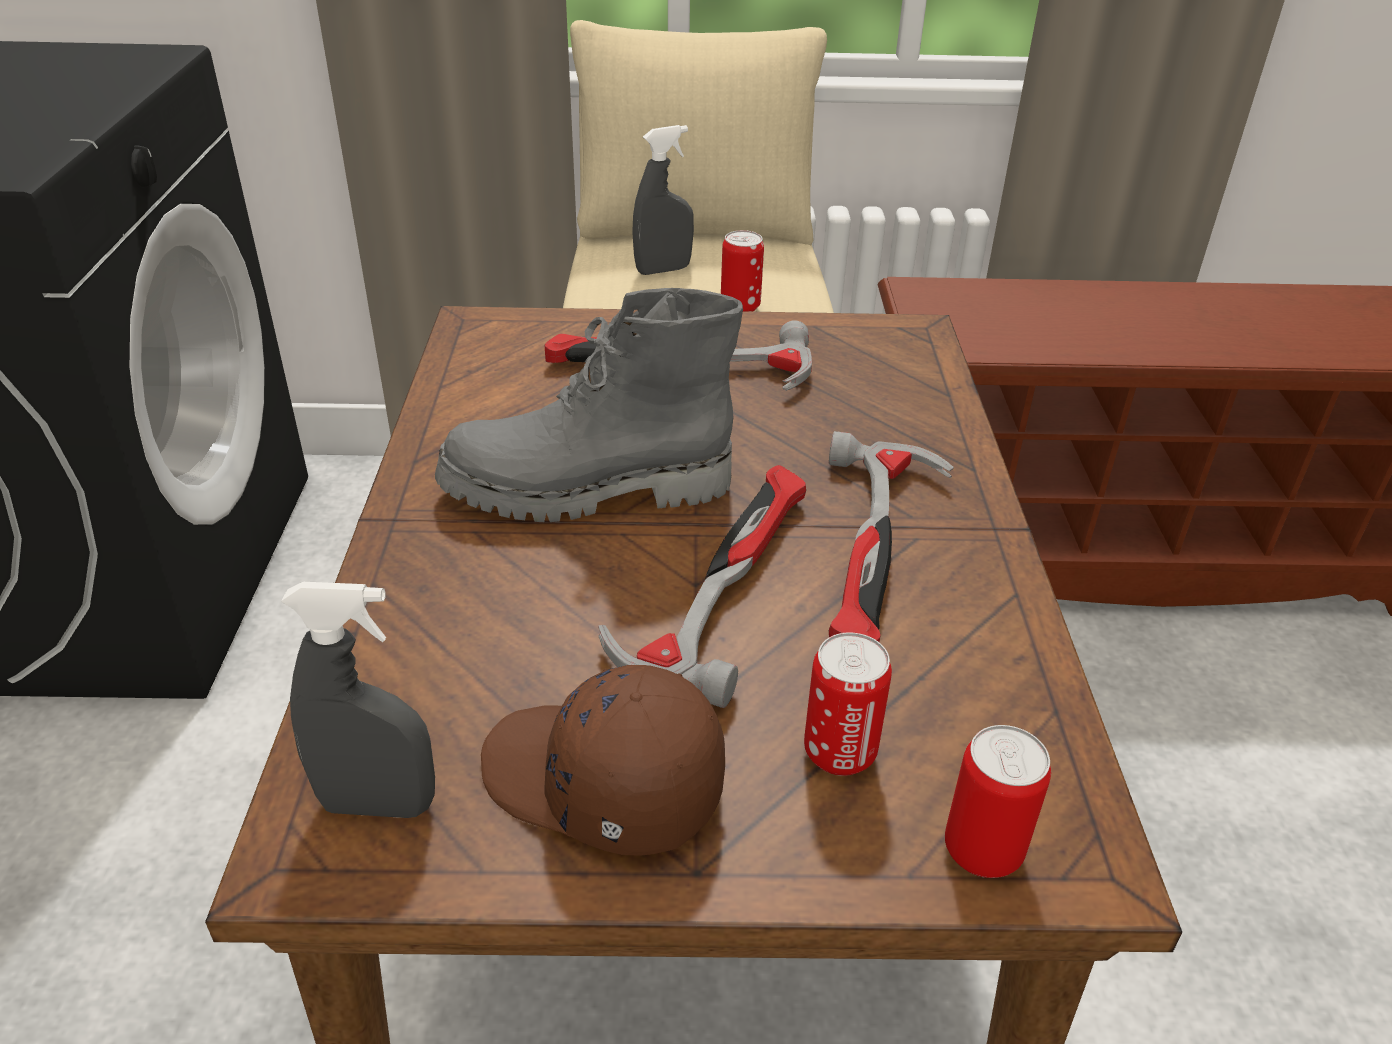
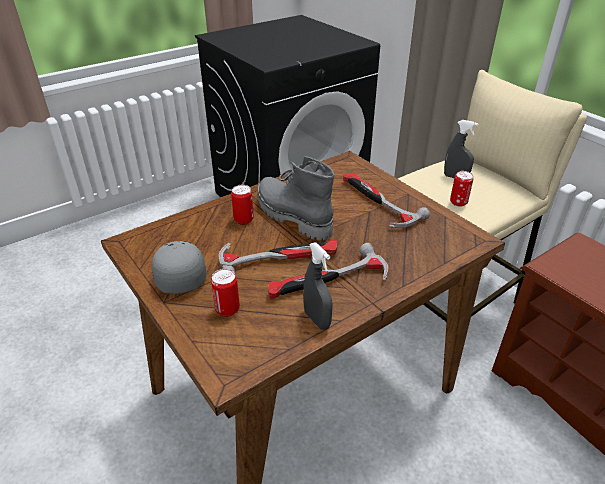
camera: 55 degrees right, 0 degrees up
(378, 804) = (147, 244): grey spray bottle -> grey spray bottle (317, 319)
(601, 784) = (180, 273): brown cap -> grey cap
(982, 851) = (212, 352): can -> can (243, 220)

